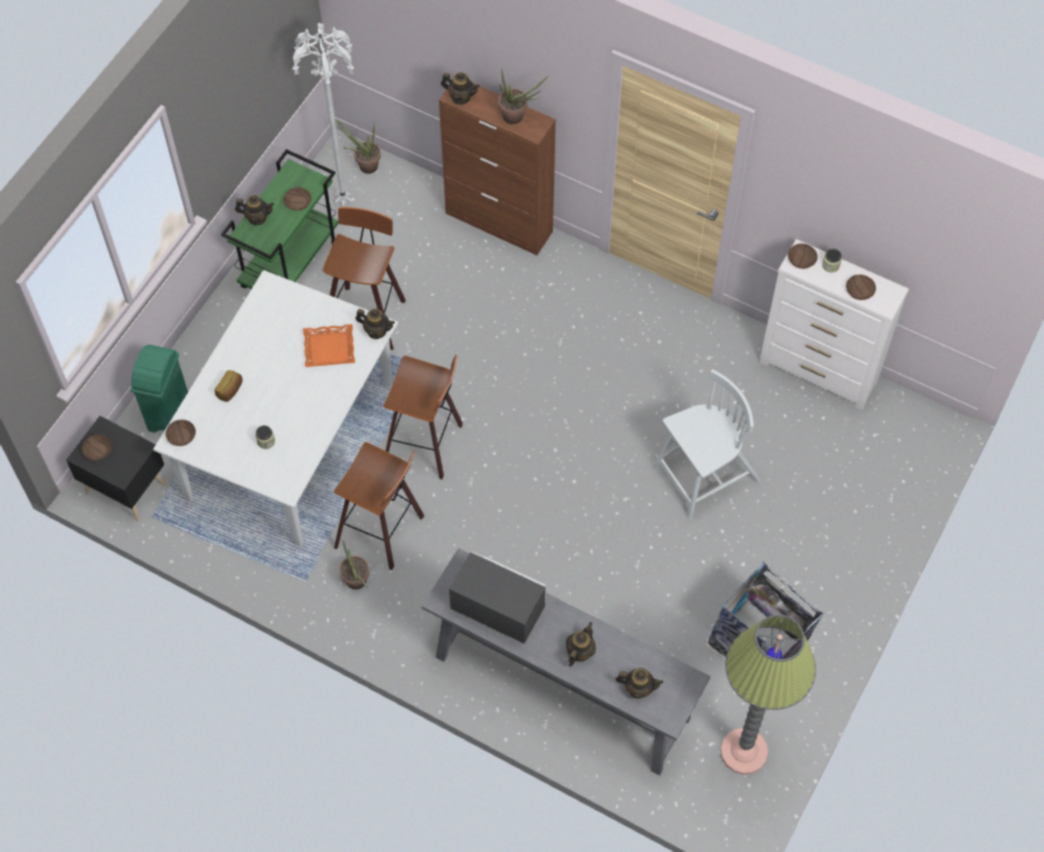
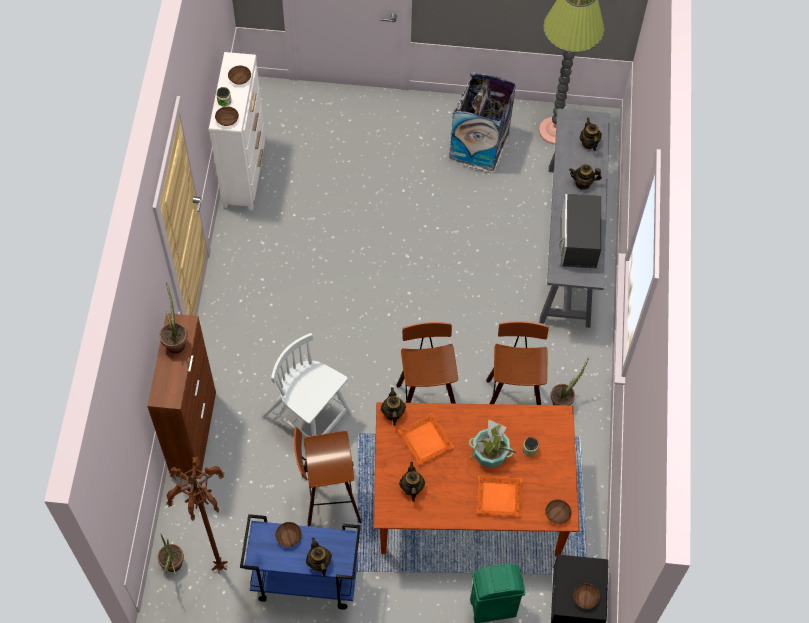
camera: 115 degrees left, 0 degrees up
(230, 390) = (499, 497): bread -> orange tray
(283, 402) = (490, 453): none -> potted plant
(290, 265) = (304, 580): green cart -> blue cart
(290, 439) = (469, 503): white dining table -> brown dining table
(343, 200) = (218, 568): white floor lamp -> brown floor lamp
(461, 97) = (170, 392): teapot -> teapot (411, 488)
(704, 475) = (364, 214): white chair -> white chair (308, 416)

